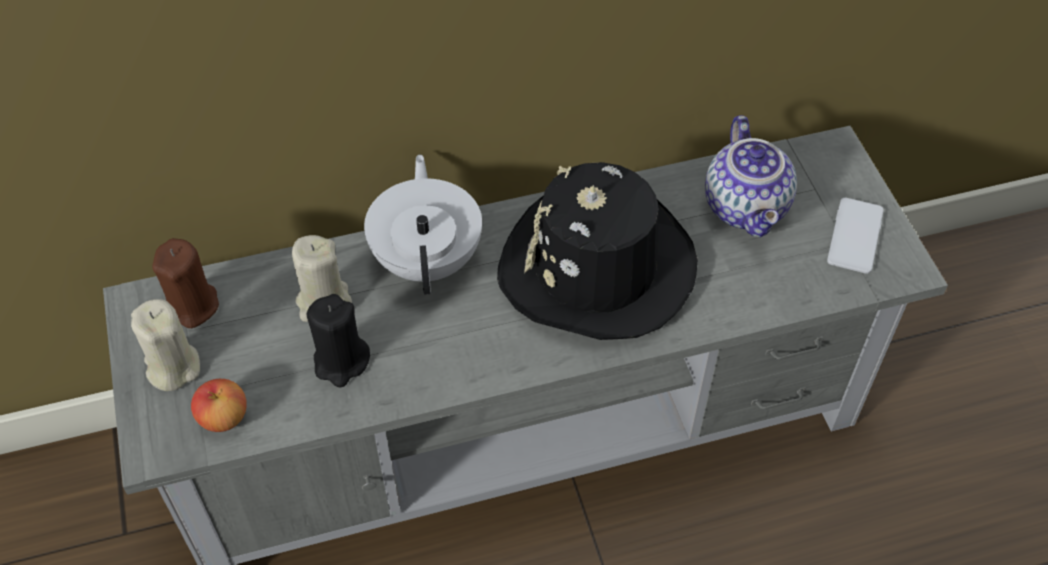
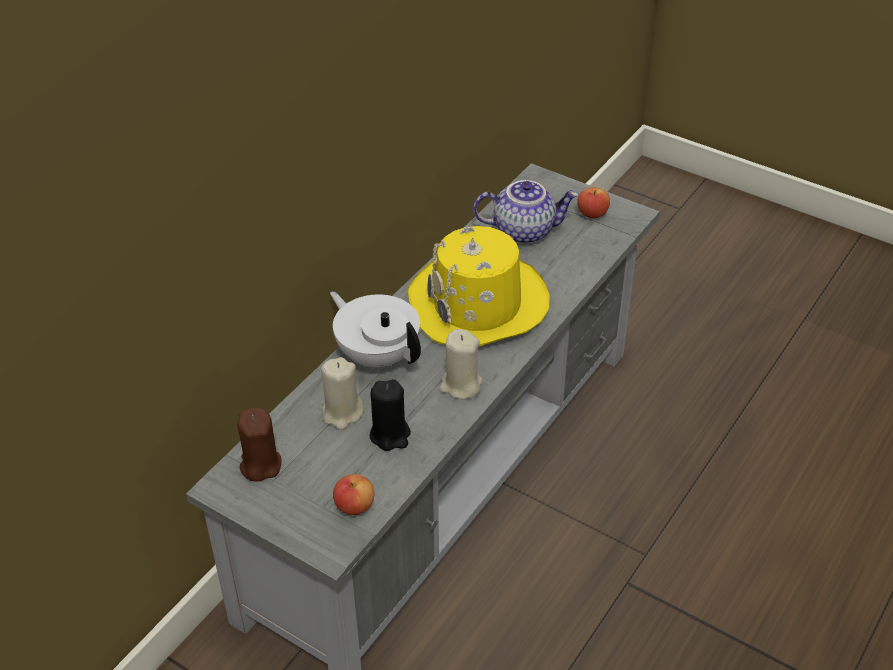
camera: 40 degrees left, 10 degrees down
(172, 367) = (289, 502): beige candle -> beige candle (460, 385)
(596, 268) = (478, 304): black hat -> yellow hat
(748, 208) = (524, 230): teapot -> teapot turned 45 degrees counterclockwise
(855, 236) = (592, 214): phone -> apple

